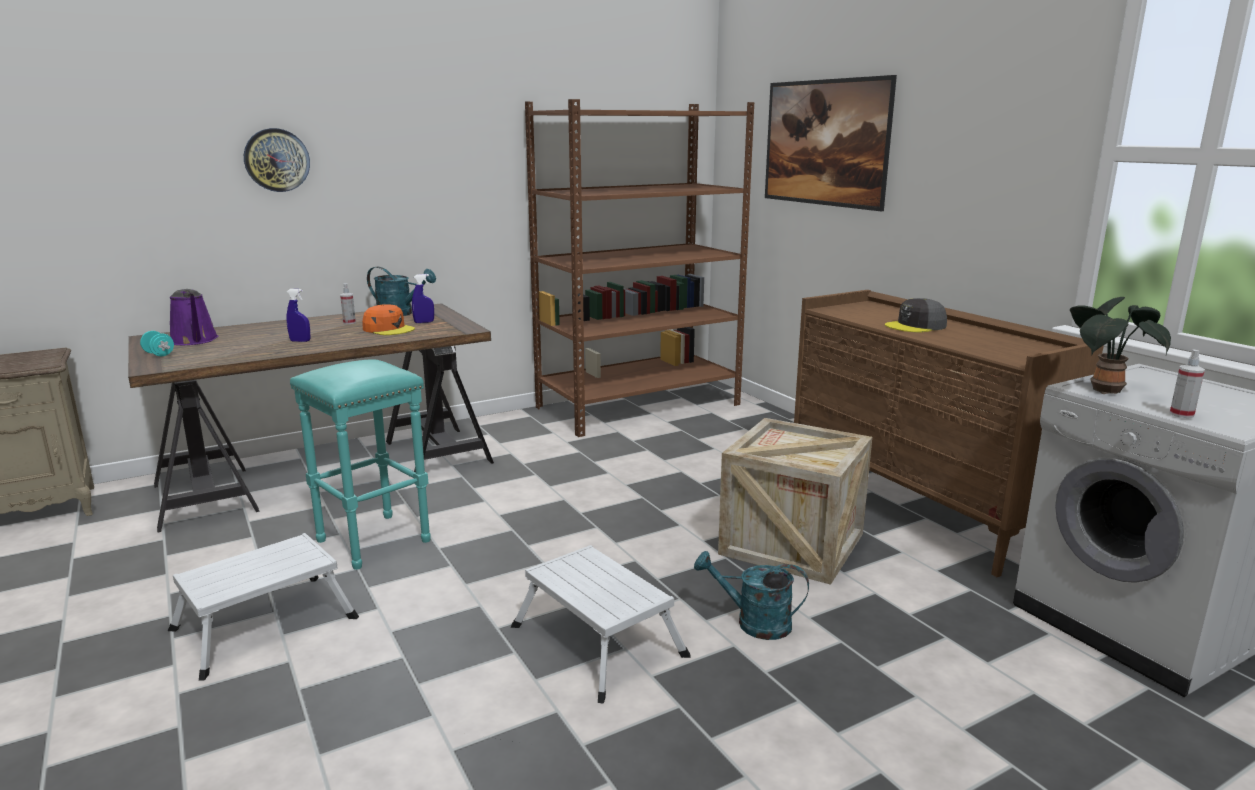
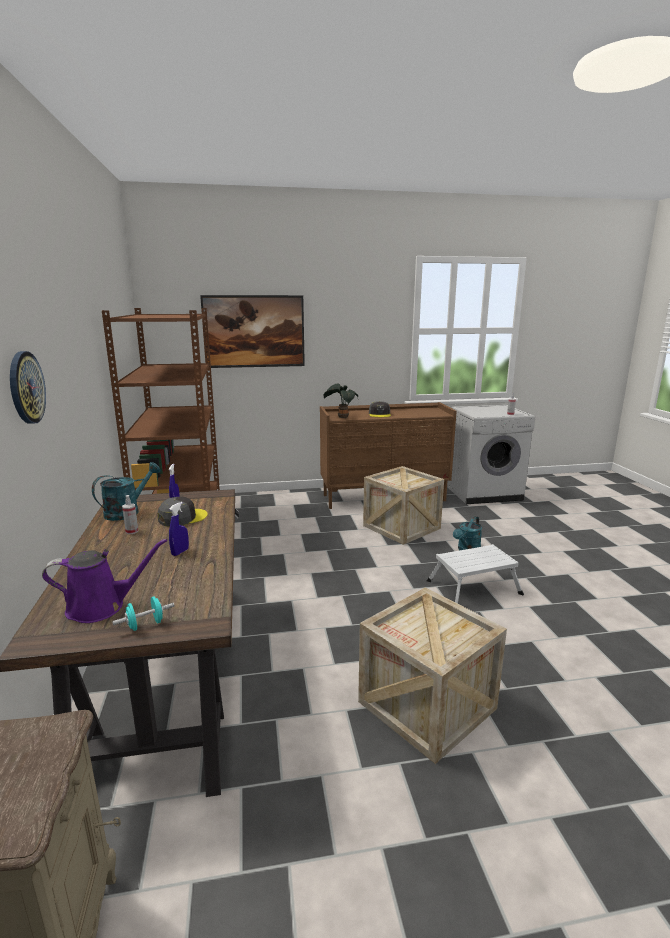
camera: 70 degrees left, 0 degrees up
(266, 623) = (427, 705): white step ladder -> crate
(373, 542) = (326, 652): turquoise stool -> none
(388, 329) = (182, 518): orange cap -> grey cap
(1103, 389) = (481, 415): potted plant -> potted plant (341, 417)

